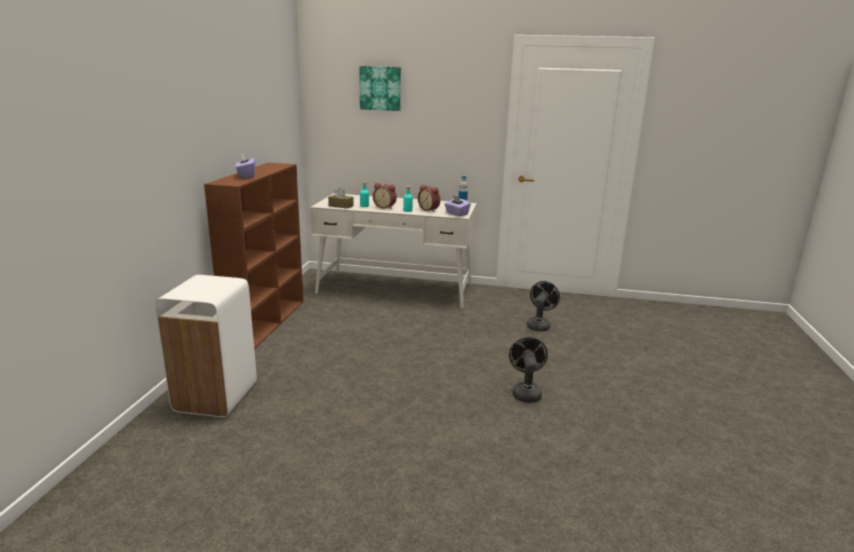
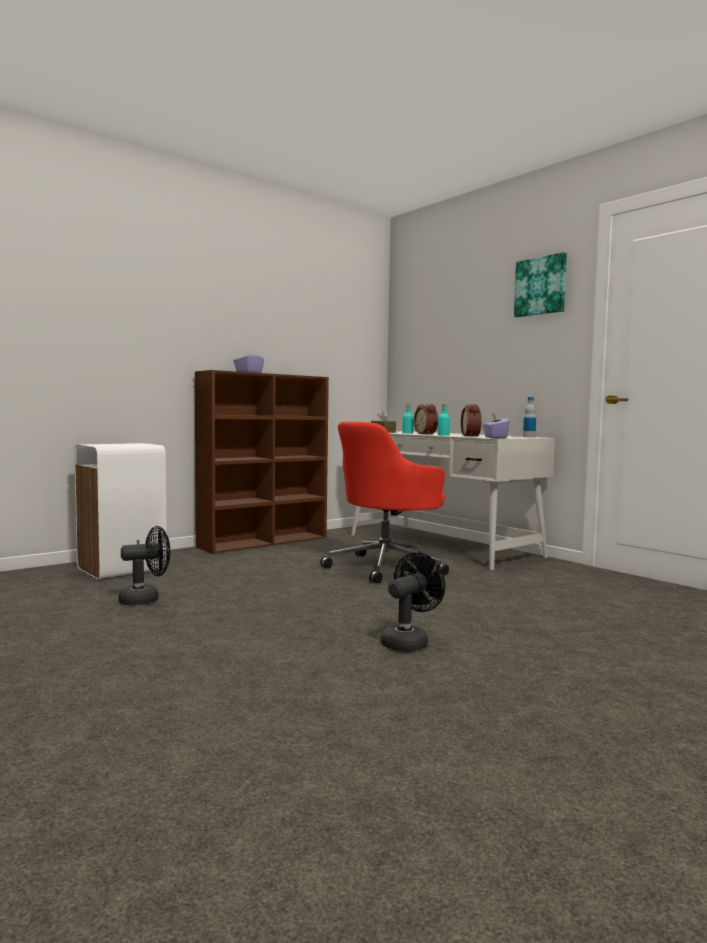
camera: 40 degrees right, 15 degrees down
(380, 88) = (455, 304): picture -> picture (541, 286)
(402, 325) = (386, 567): none -> red office chair
(539, 325) = (570, 601): black fan -> black fan (146, 599)

